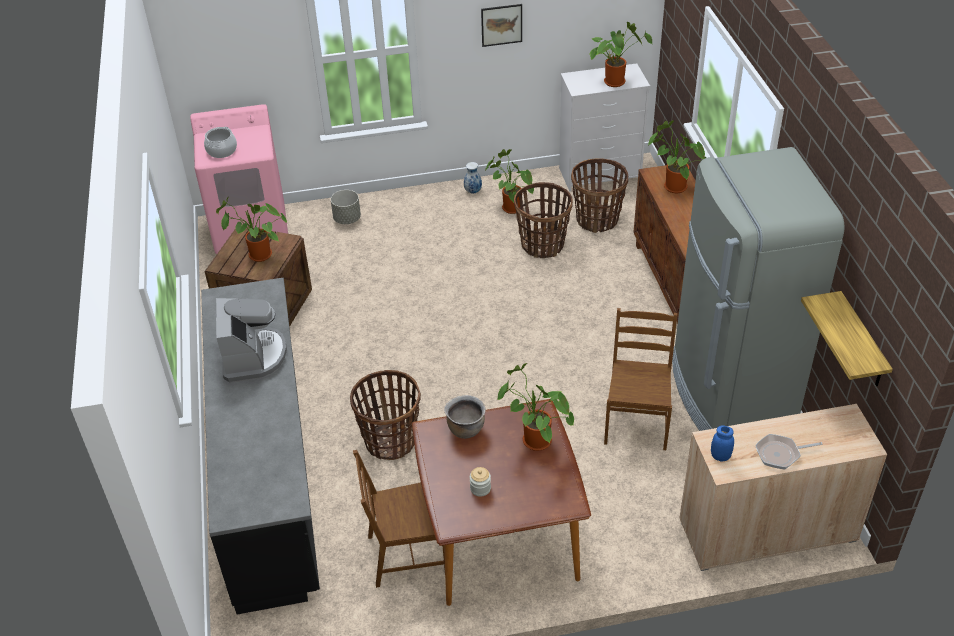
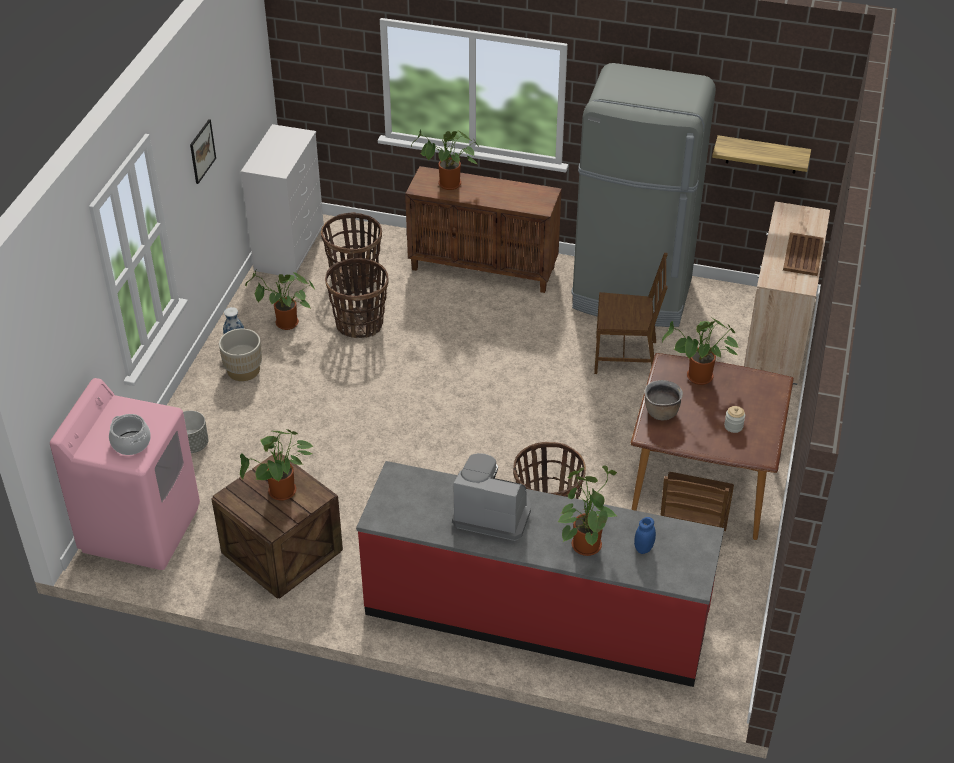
camera: 65 degrees left, 0 degrees up
(270, 475) = (536, 615): black counter -> red counter
(442, 209) = (243, 370): none -> beige planter
(616, 81) = (289, 145): potted plant -> potted plant (584, 543)
(636, 422) = (626, 356): brown chair -> brown chair turned 150 degrees clockwise
(720, 456) = (789, 282): blue jar -> blue jar (643, 548)
(780, 454) = (803, 254): frying pan -> brown tray

